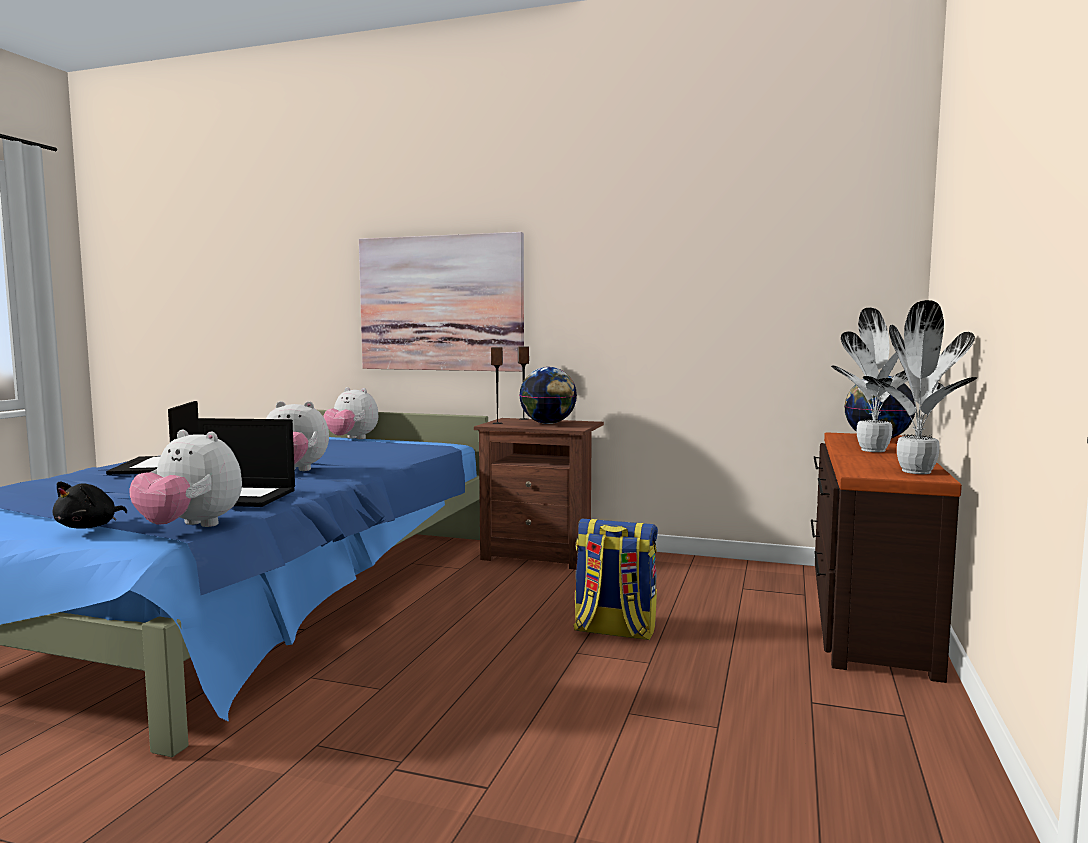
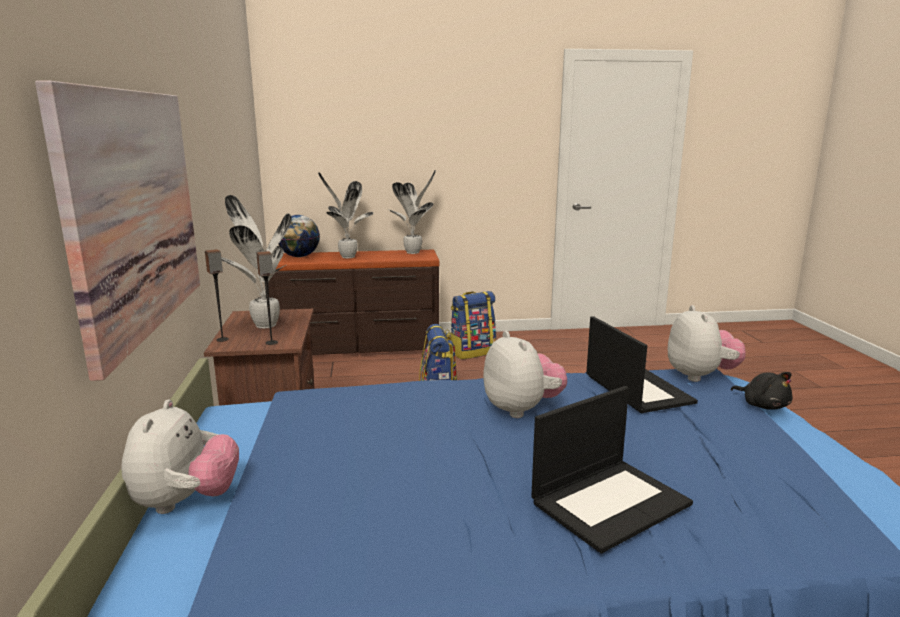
camera: 115 degrees left, 10 degrees up
(90, 527) = (763, 405): black plush toy -> black plush toy turned 60 degrees clockwise
(548, 423) = (264, 324): globe -> potted plant
(829, 699) = (472, 352): none -> backpack

